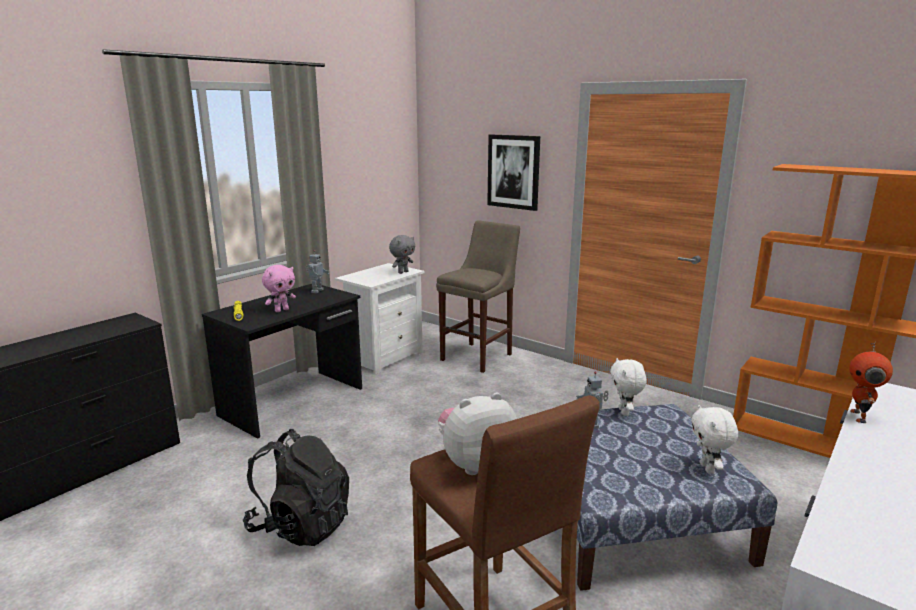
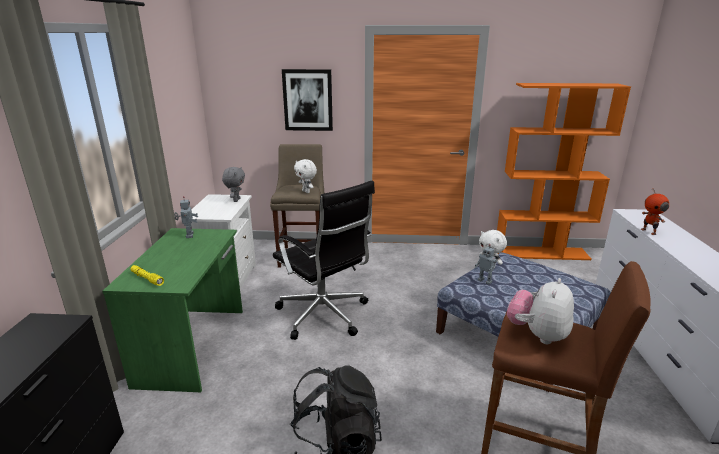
camera: 35 degrees left, 5 degrees up
(281, 310) = (187, 262): pink plush toy -> none
(294, 402) = (194, 345): black desk -> green desk
(429, 417) = (324, 315): none -> black office chair
(708, 468) = (571, 286): white plush toy -> white plush toy (306, 192)

